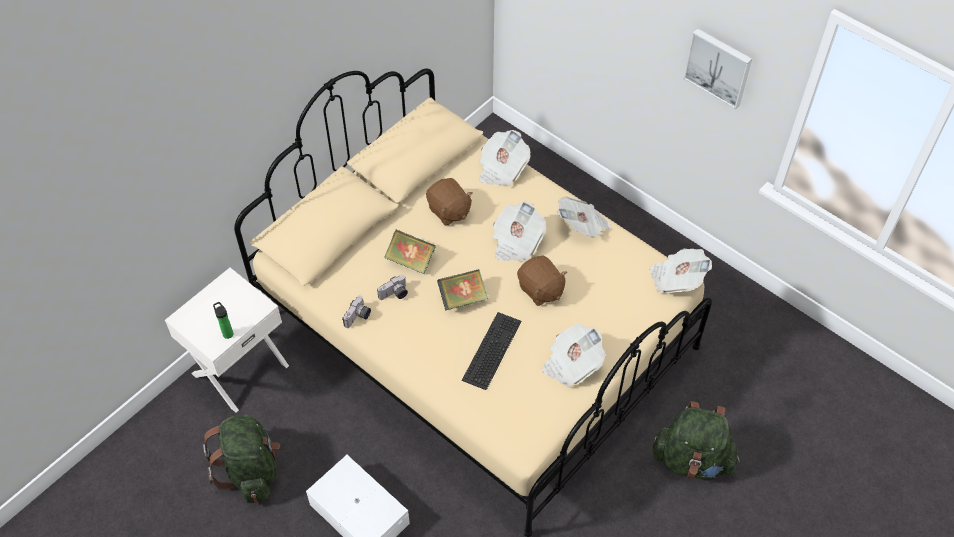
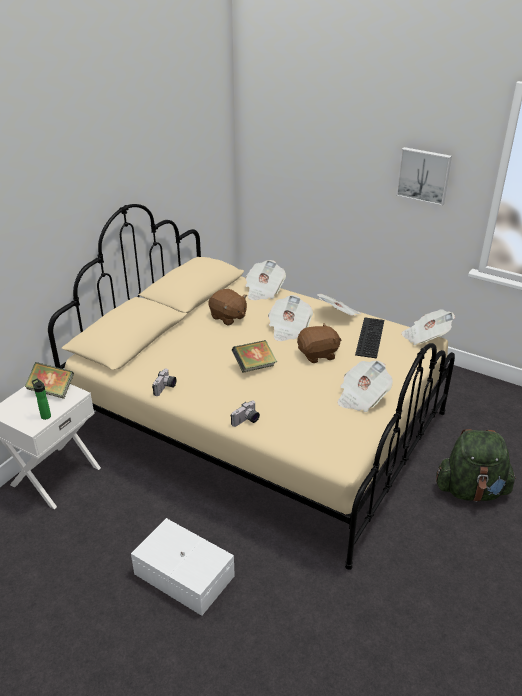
camera: 10 degrees left, 20 degrees down
(251, 470) = (72, 553): green backpack -> none
(394, 294) = (195, 370): camera -> camera (246, 421)
(410, 260) = (203, 348): book -> book (52, 390)
(490, 349) = (288, 396): keyboard -> keyboard (369, 336)
(540, 290) = (318, 355): brown plush toy -> brown plush toy turned 60 degrees counterclockwise

